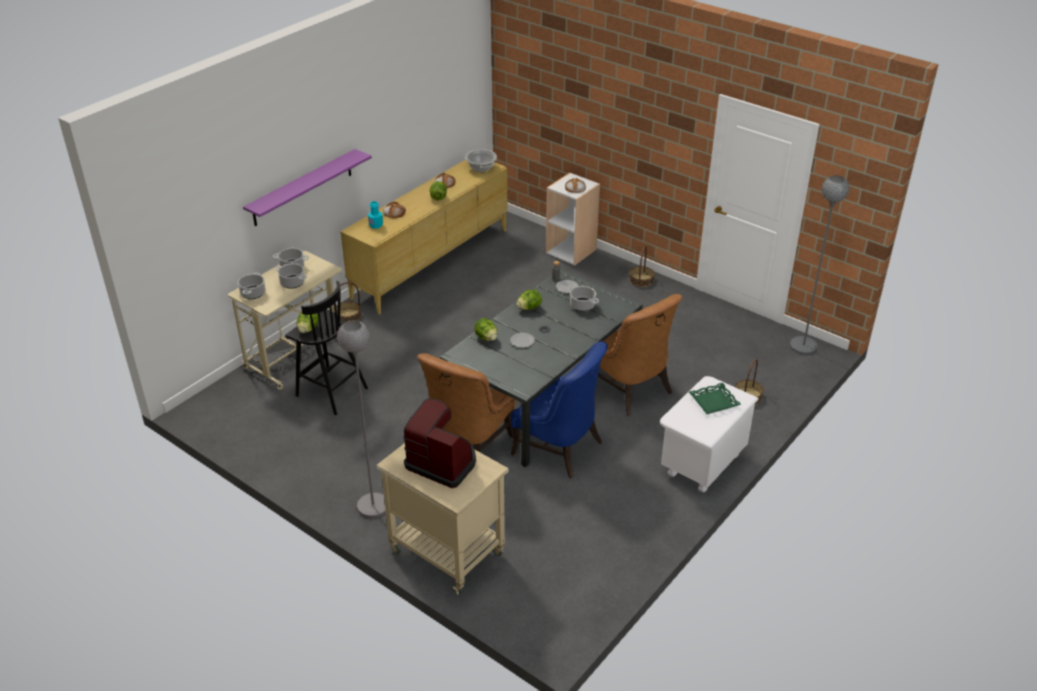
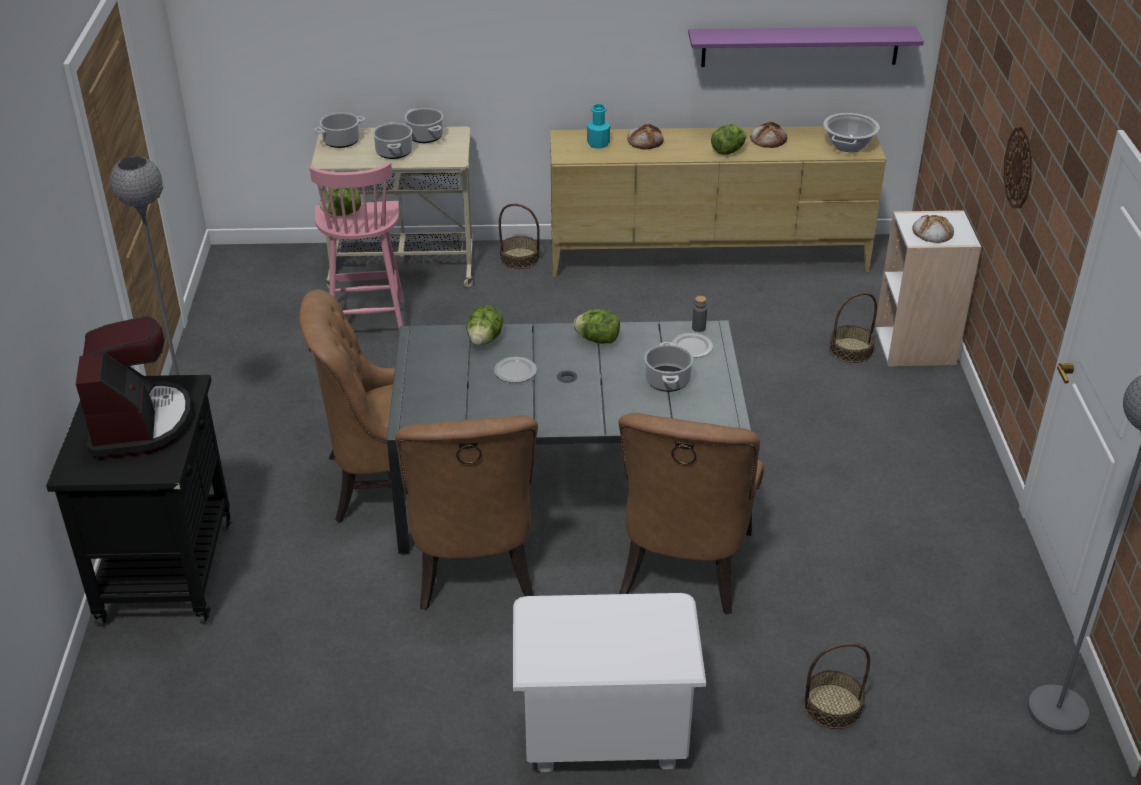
camera: 50 degrees right, 0 degrees up
(302, 188) = (486, 32): purple shelf -> purple shelf (800, 46)
(329, 391) = (367, 322): black stool -> pink stool
(446, 552) = (168, 573): beige cart -> black cart
(559, 448) = (472, 563): blue chair -> brown chair
(623, 135) = (1019, 168): none -> wall clock
(641, 280) = (953, 443): basket -> basket (850, 350)
(713, 401) = (630, 633): green tray -> none

